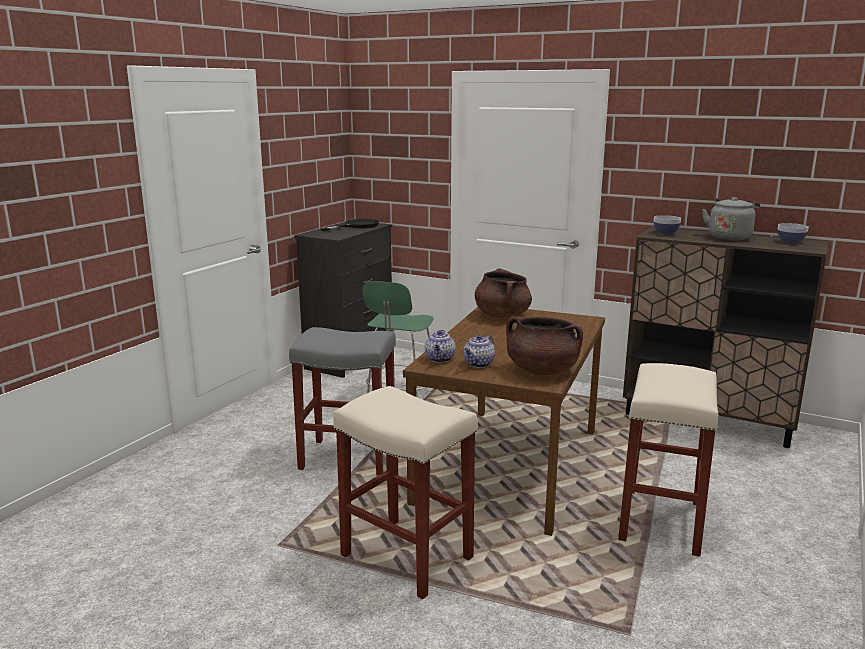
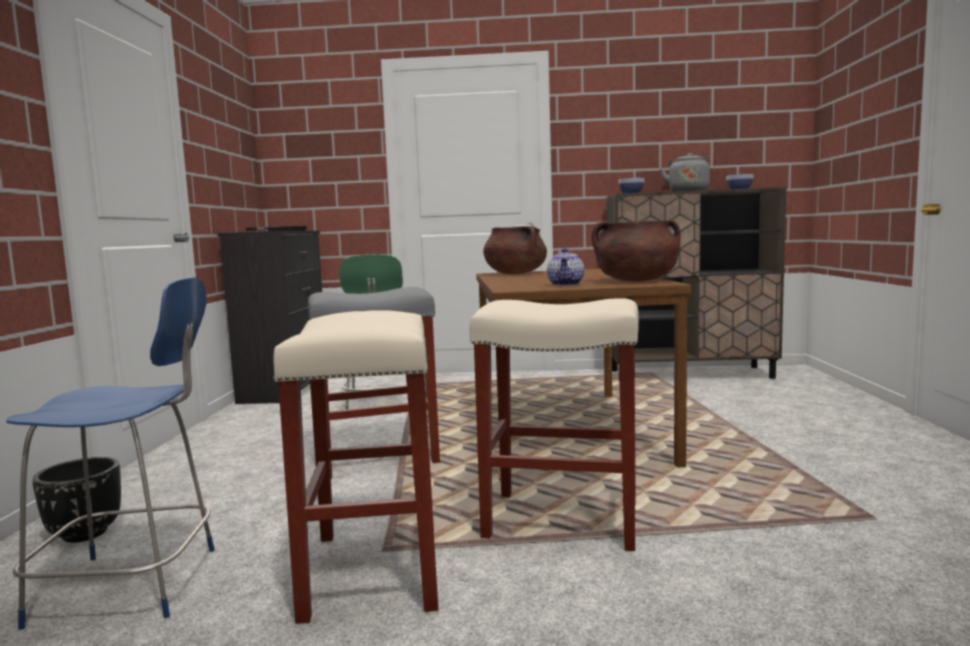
camera: 25 degrees left, 10 degrees down
(142, 477) = (84, 534): none -> black planter
(142, 526) = (134, 585): none -> blue chair
(440, 359) = (518, 286): teapot -> none
(660, 520) = (758, 436): beige stool -> beige stool (372, 569)

